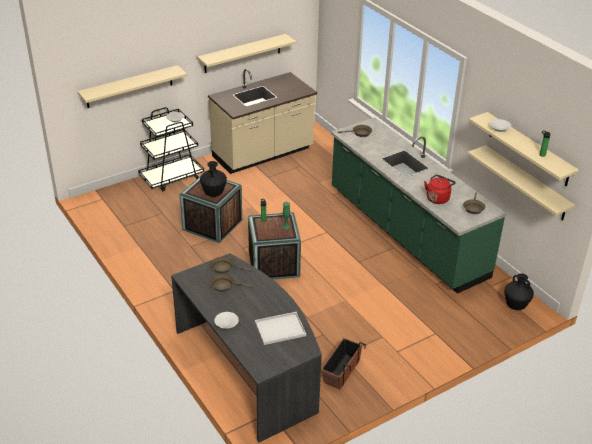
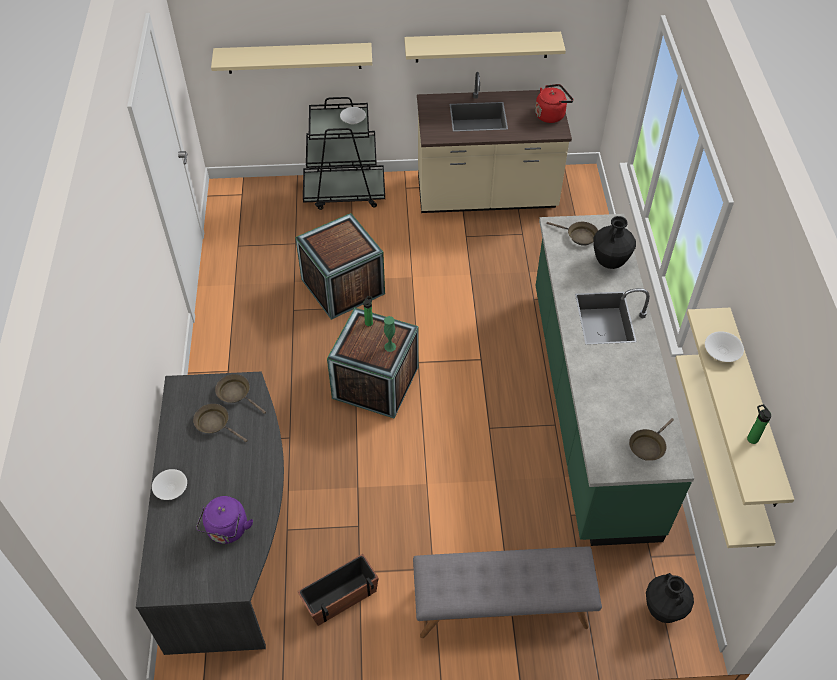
camera: 30 degrees right, 15 degrees up
(214, 193) = (337, 253): black vase -> black vase (610, 261)
(279, 329) = (227, 531): white tray -> purple kettle
(434, 338) = (501, 607): none -> grey bench
(438, 198) = (607, 403): red kettle -> red kettle (551, 114)

